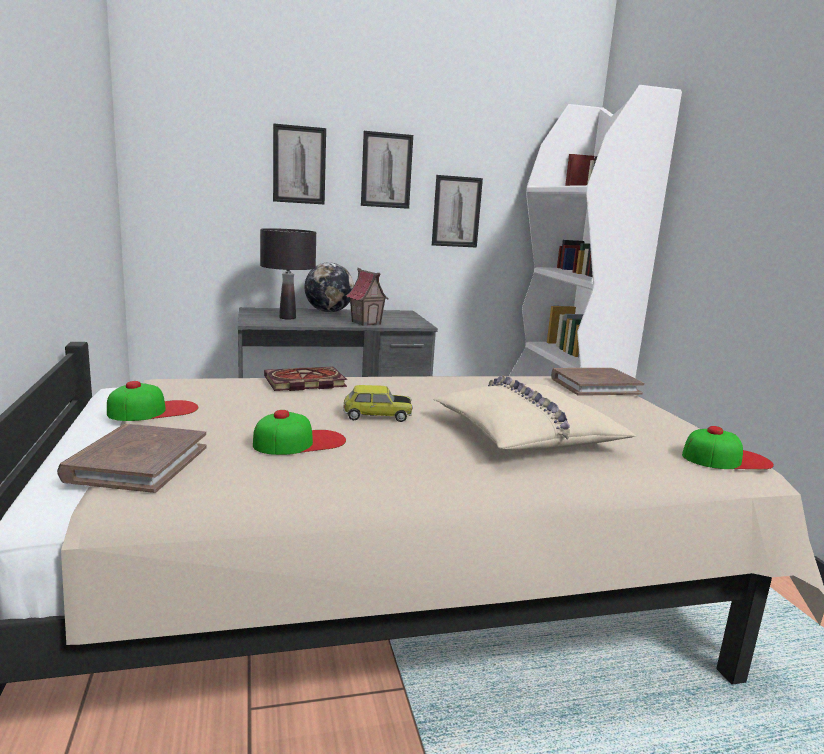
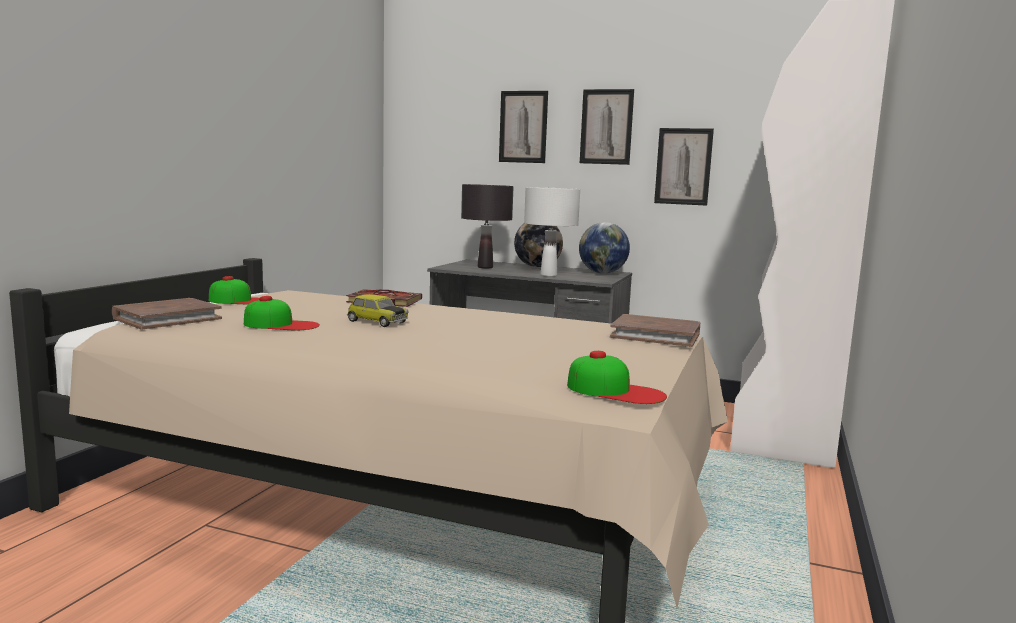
camera: 35 degrees right, 5 degrees down
(366, 323) = (548, 275): toy house -> white table lamp
(396, 314) = (602, 273): none -> globe
(525, 434) = (463, 347): beige pillow -> none

